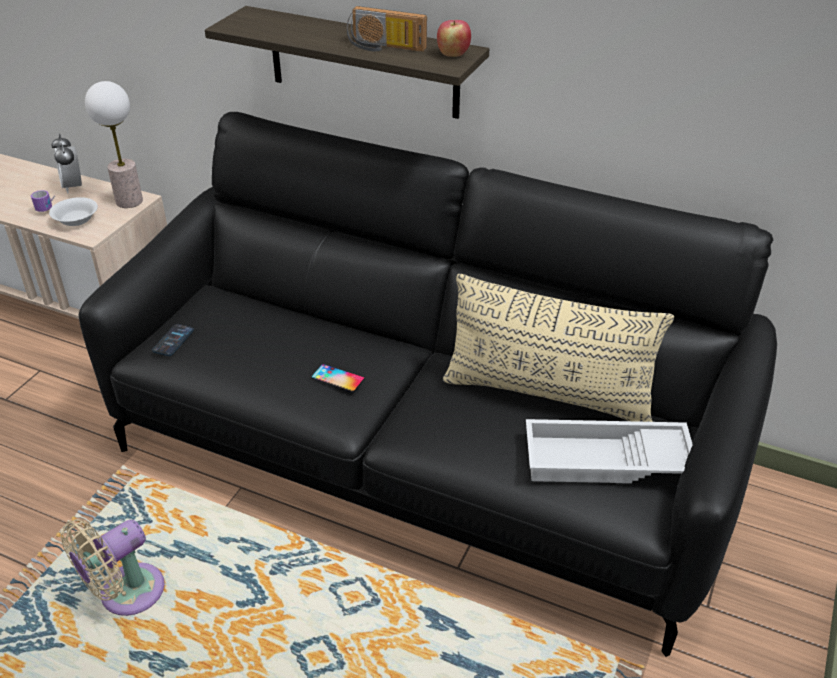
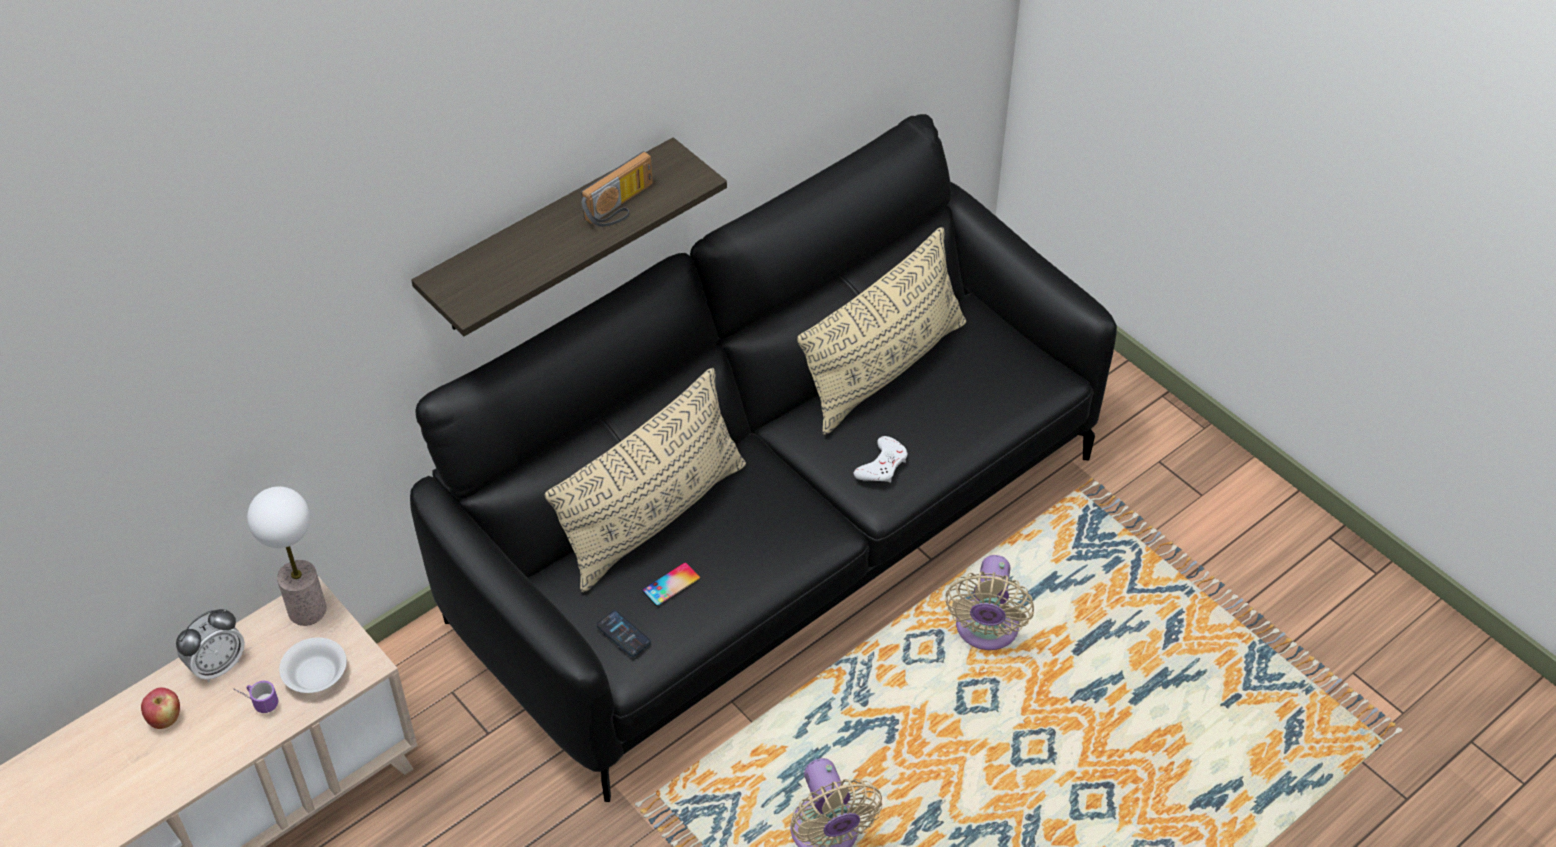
camera: 65 degrees left, 10 degrees up
(73, 186) = (218, 665): alarm clock -> alarm clock turned 45 degrees counterclockwise
(296, 320) = (654, 517): none -> beige pillow
(338, 378) = (773, 512): phone -> phone (671, 584)
(397, 638) = (986, 631): none -> beige fan
(432, 427) = (882, 465): none -> white game controller
(453, 54) = (673, 166): apple -> apple (165, 719)
(605, 462) = (989, 368): white tray -> none

